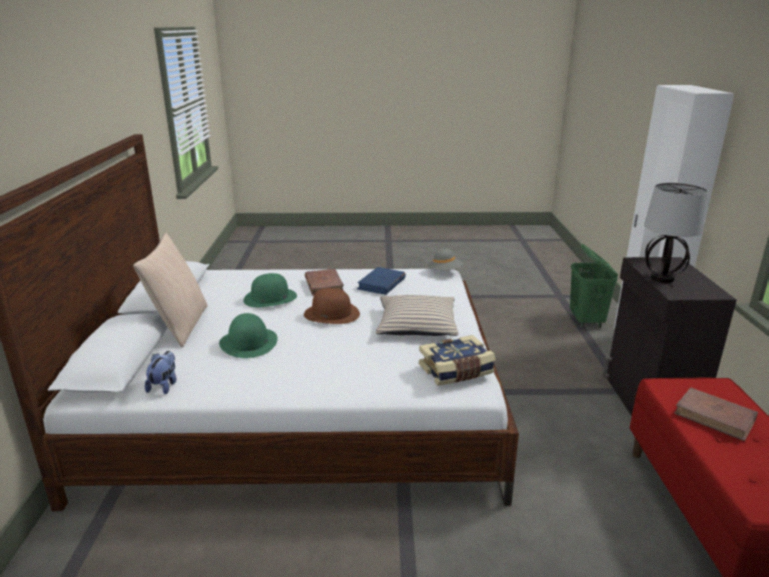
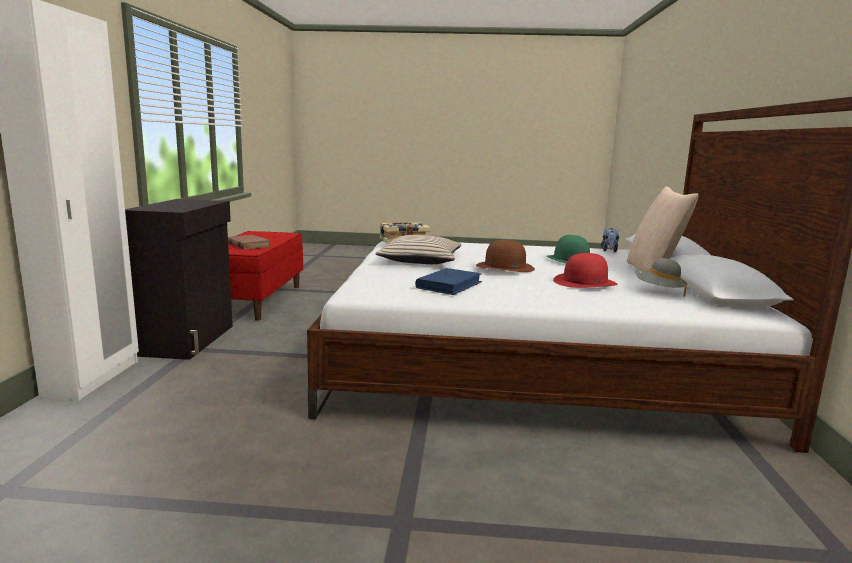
camera: 175 degrees left, 10 degrees down
(270, 298) = (585, 282): green hat -> red hat
(324, 285) = (526, 288): brown book -> none
(445, 272) = (351, 294): grey hat -> grey hat (659, 291)
(586, 321) = (71, 426): green laundry basket -> none
(662, 279) = (197, 204): table lamp -> none

